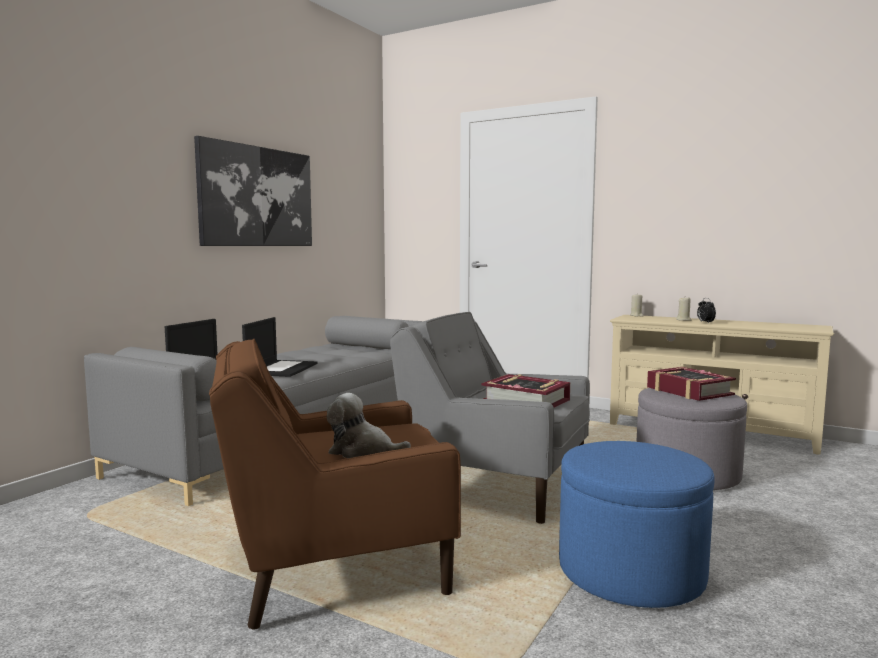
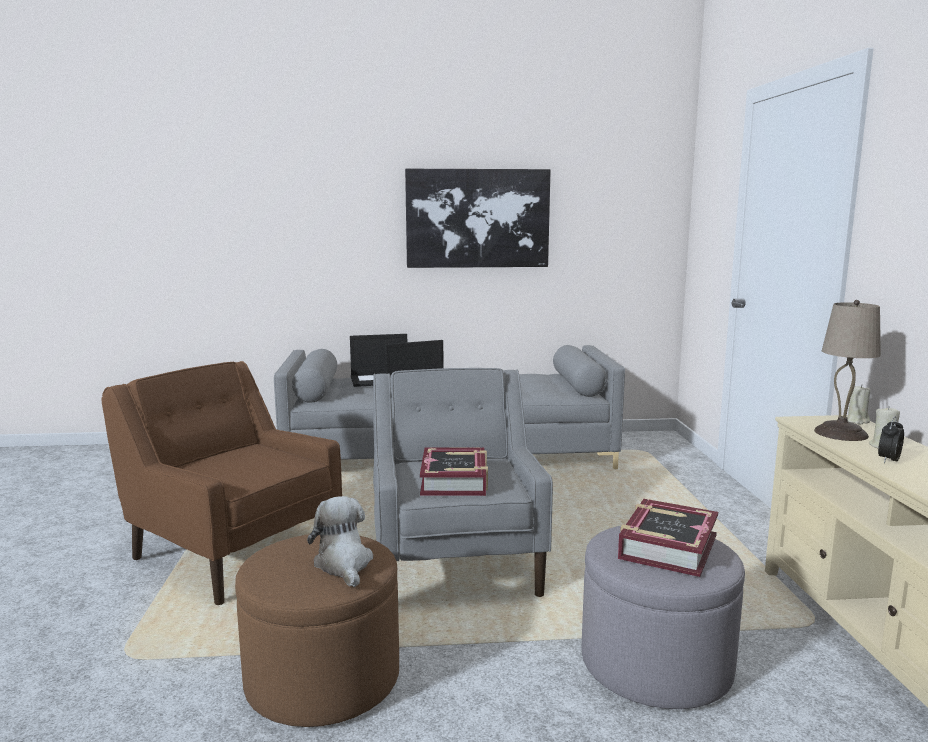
camera: 55 degrees right, 5 degrees up
(363, 451) = (229, 468): plush toy -> plush toy (344, 564)
(630, 572) = (323, 678): blue ottoman -> brown ottoman
(655, 319) = (841, 433): none -> beige table lamp

